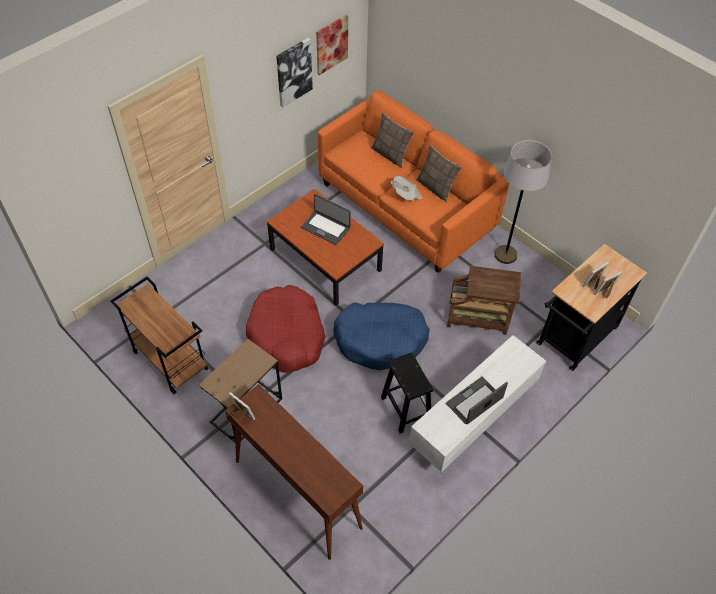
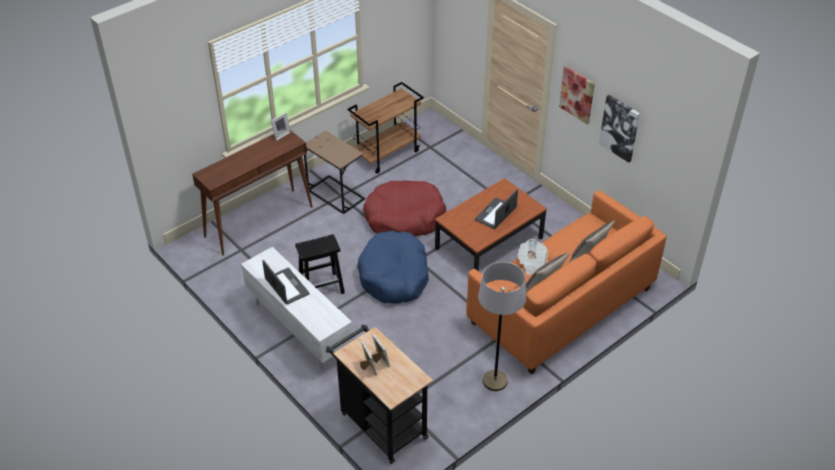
camera: 95 degrees right, 10 degrees down
(331, 44) = (660, 147): picture -> picture (577, 94)
(479, 318) = (413, 349): brown side table -> none

